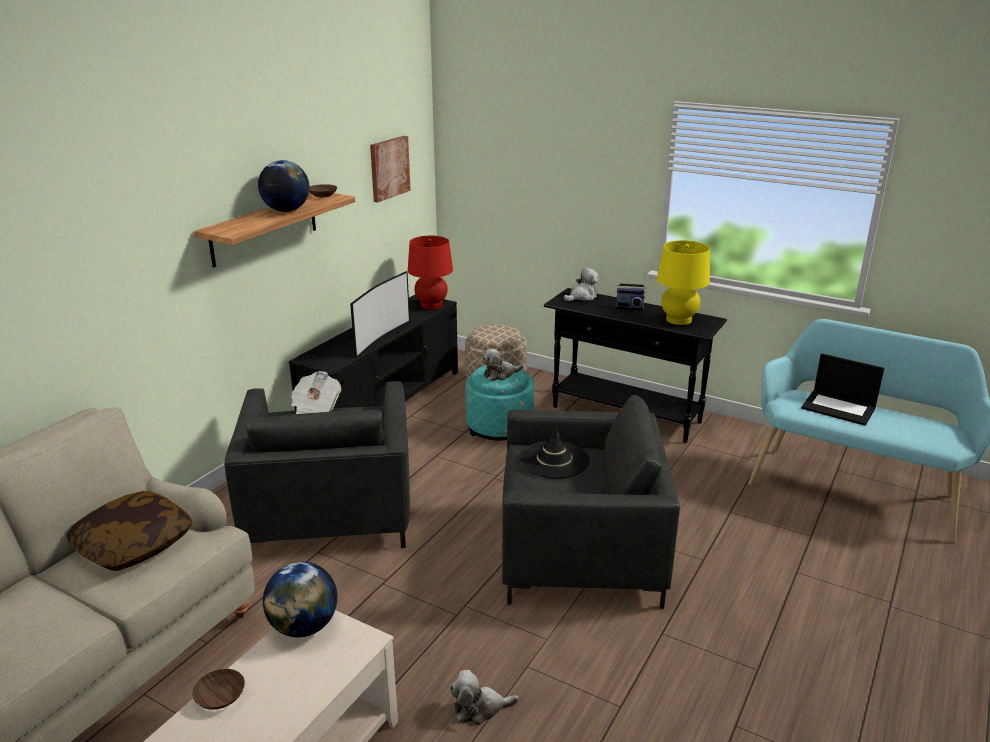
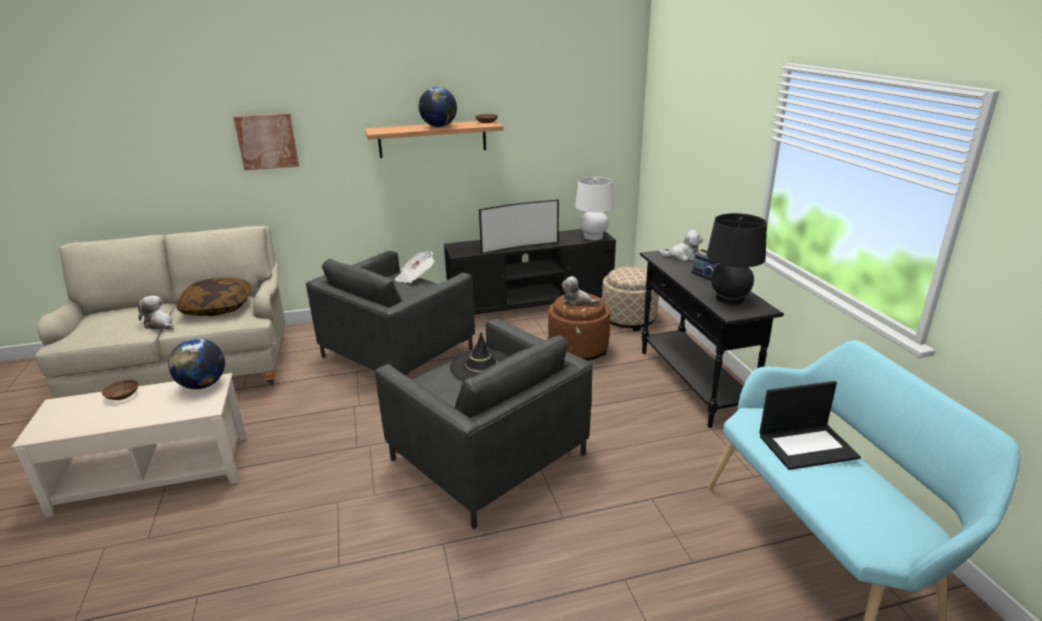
camera: 45 degrees right, 0 degrees up
(389, 168) = (579, 113): picture -> picture (267, 141)
(431, 305) = (593, 237): red table lamp -> white table lamp
(480, 708) = (277, 505): plush toy -> plush toy (159, 324)
(499, 427) = (578, 350): turquoise ottoman -> brown ottoman
(678, 320) = (729, 298): yellow table lamp -> black table lamp
(839, 408) = (808, 446): laptop -> laptop turned 90 degrees counterclockwise

